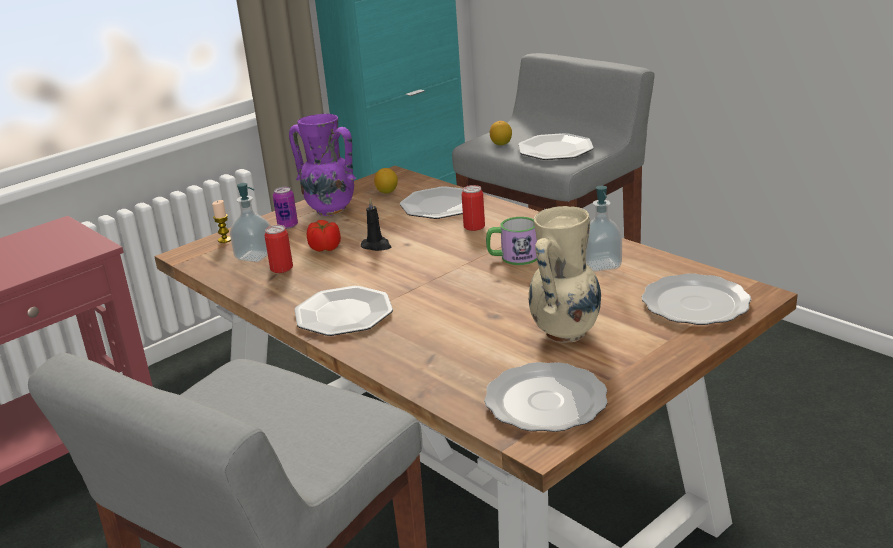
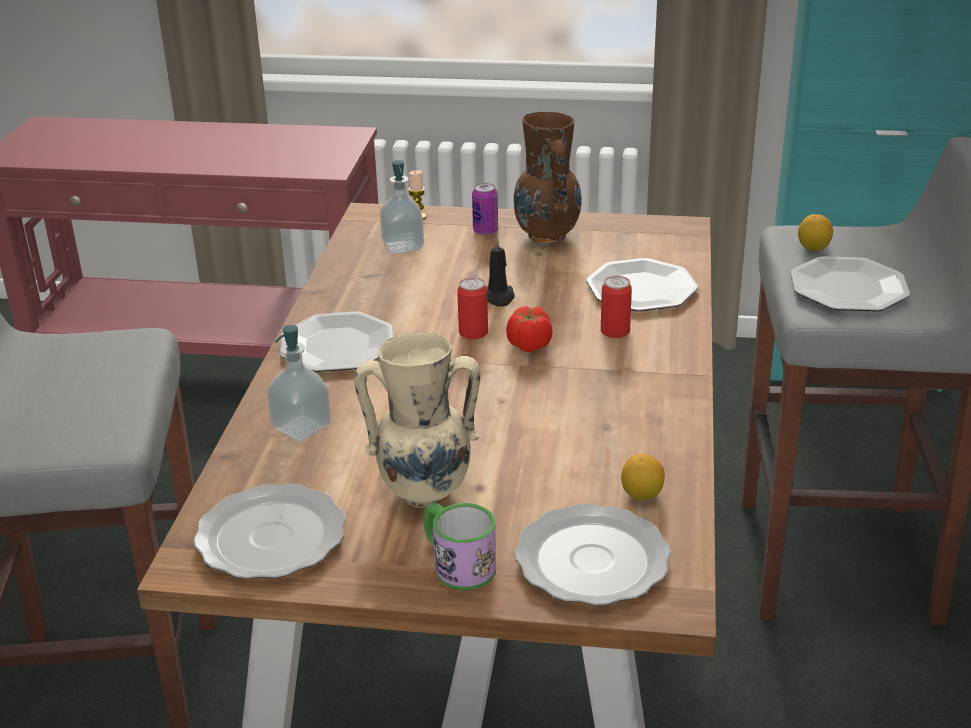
camera: 50 degrees right, 5 degrees up
(281, 268) = (393, 271): can -> can (473, 332)
(325, 248) = (461, 273): tomato -> tomato (529, 345)
(330, 210) = (547, 235): purple vase -> brown vase
(387, 192) = (634, 244): lemon -> lemon (642, 495)
(512, 257) = (567, 387): mug -> mug (457, 564)
(601, 264) = (619, 452): soap dispenser -> soap dispenser (301, 427)

